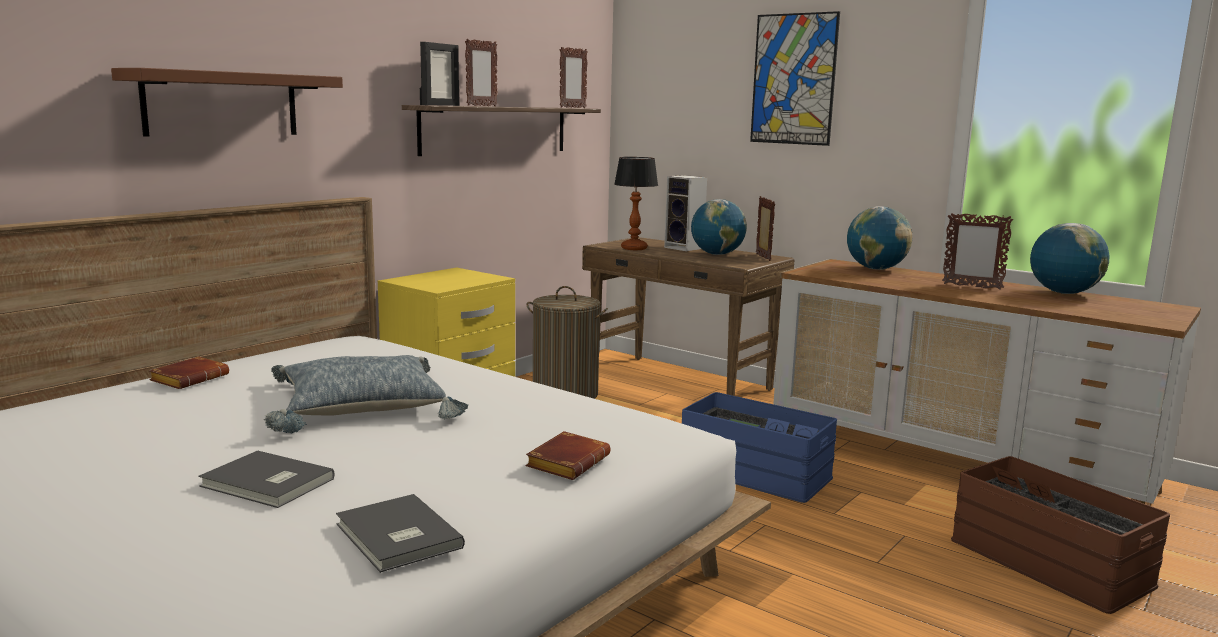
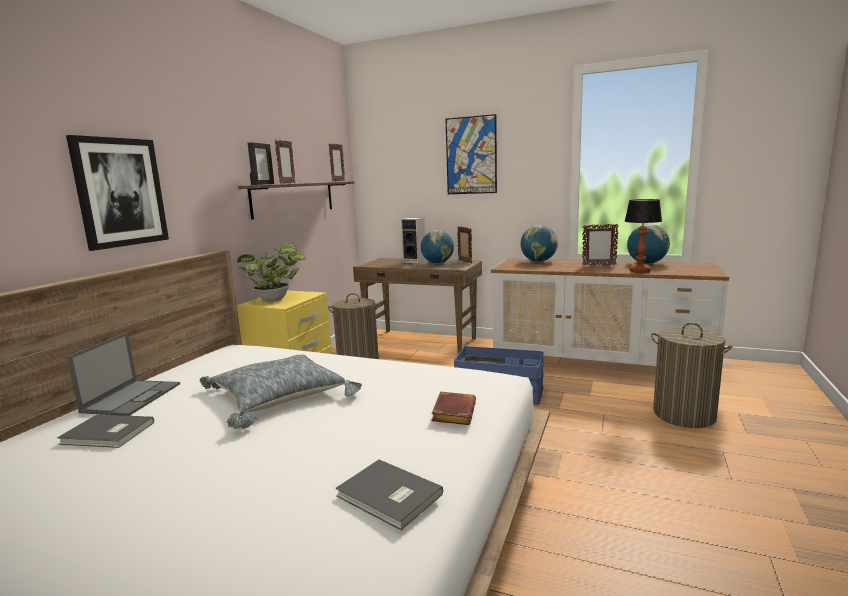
camera: 15 degrees left, 0 degrees up
(190, 378) = (132, 397): brown book -> laptop
(222, 104) = (120, 192): brown shelf -> picture
(266, 484) = (257, 473): grey book -> grey book (107, 434)
(436, 279) = (276, 299): none -> potted plant
(634, 248) = (386, 265): table lamp -> table lamp (640, 271)
(1048, 562) = (683, 415): brown storage box -> laundry basket

